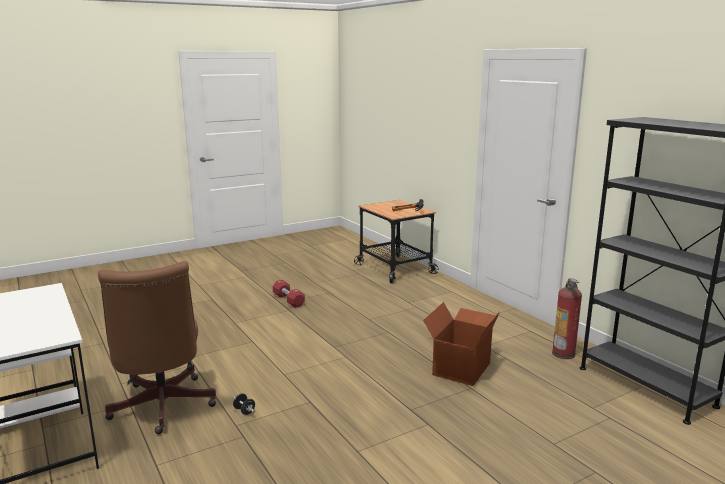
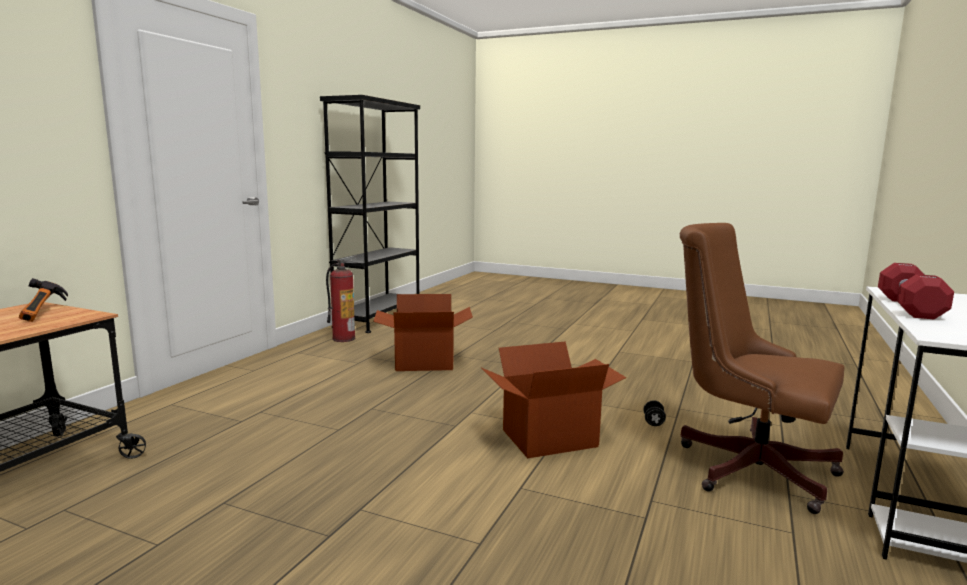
camera: 125 degrees left, 5 degrees down
(161, 408) = (746, 466): brown office chair -> brown office chair turned 90 degrees counterclockwise
(282, 366) = (549, 437): none -> cardboard box
(288, 300) = (306, 532): red dumbbell -> red dumbbell (909, 308)

